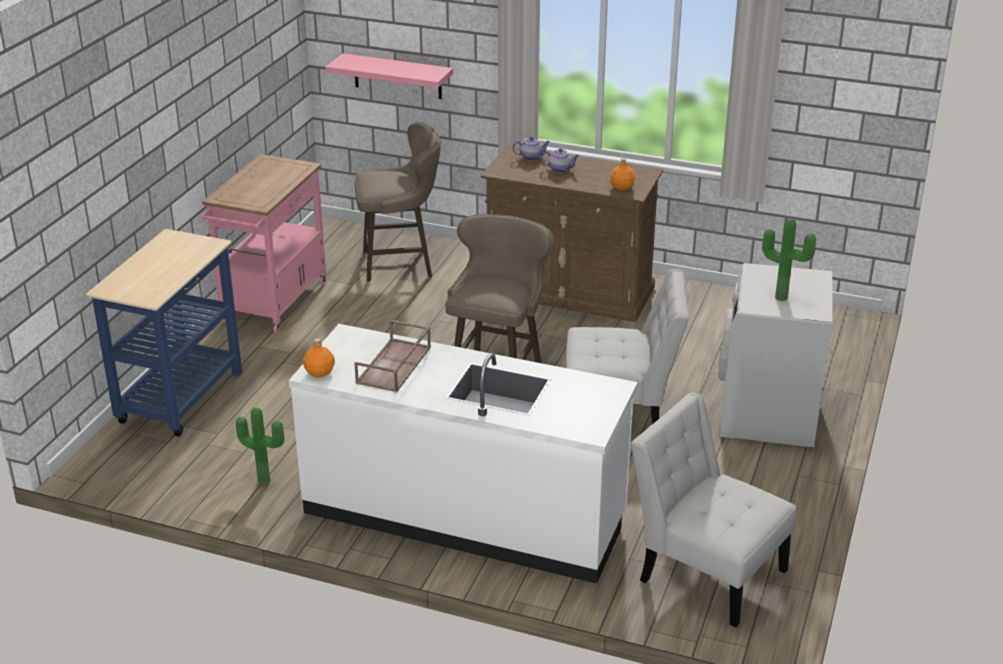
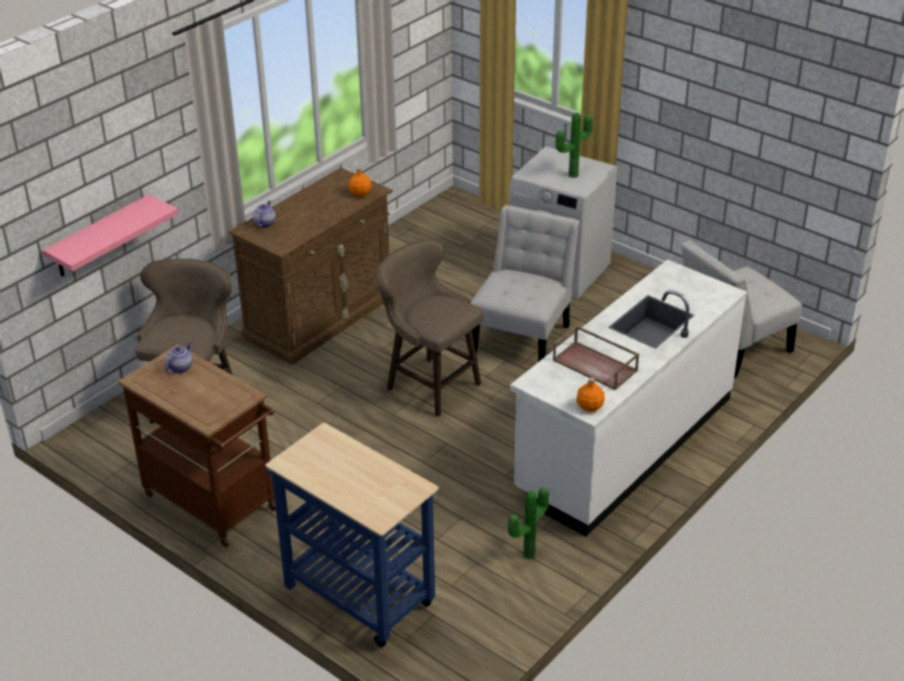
camera: 70 degrees left, 5 degrees up
(272, 304) = (213, 504): pink cart -> brown cart
(560, 169) = (302, 214): teapot -> teapot (180, 367)

